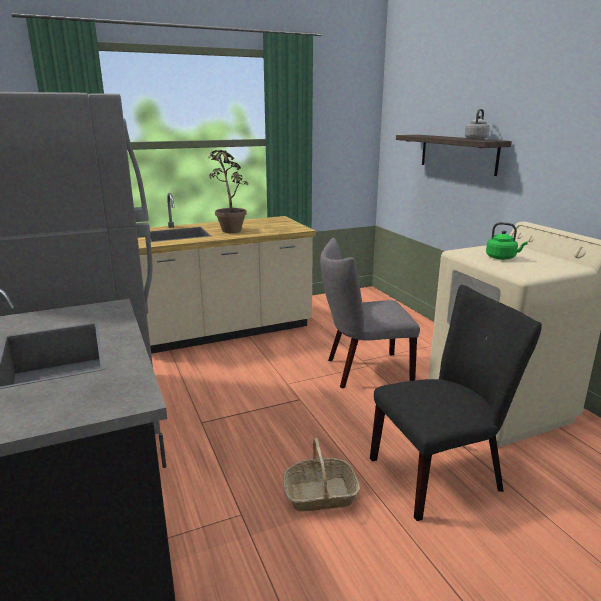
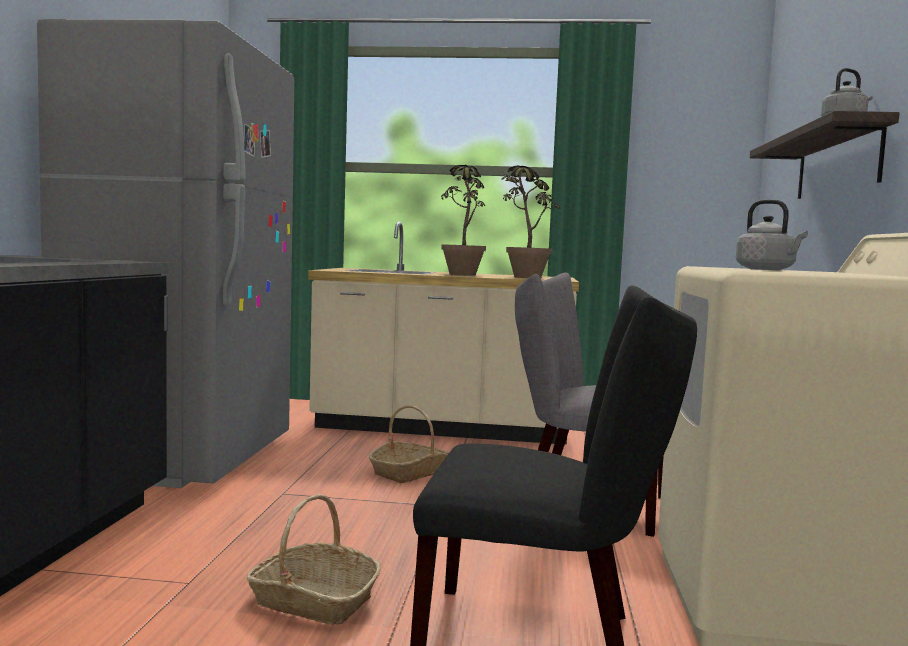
camera: 30 degrees right, 15 degrees down
(252, 377) = (410, 472): none -> basket
(269, 226) = (522, 277): none -> potted plant
(502, 258) = (767, 269): green kettle -> grey kettle

